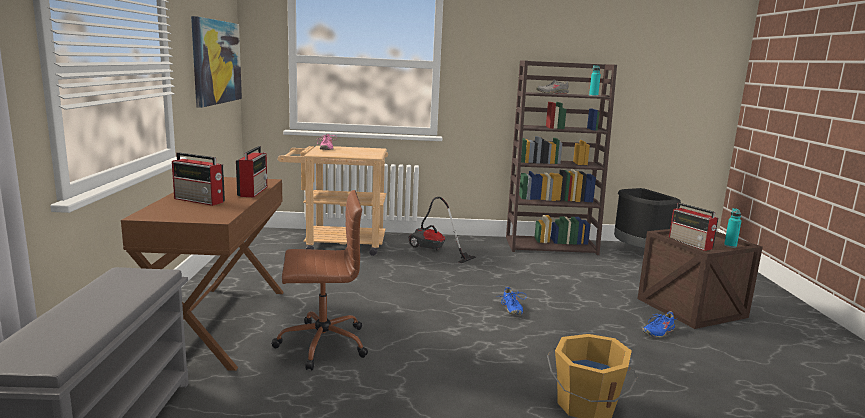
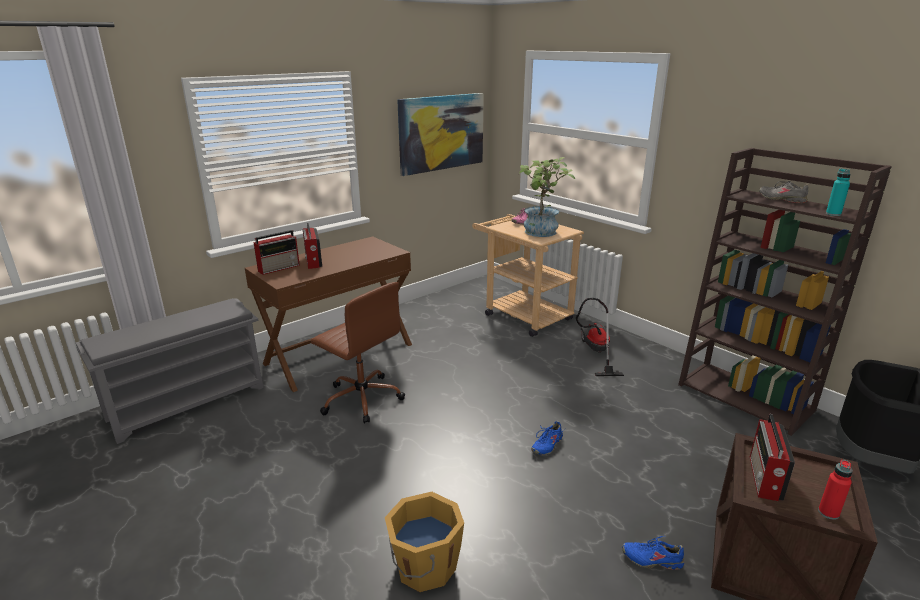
camera: 50 degrees right, 10 degrees up
(253, 191) = (361, 261): radio -> radio (279, 268)
(361, 152) = (541, 233): none -> potted plant
(730, 246) = (828, 513): turquoise bottle -> red bottle

